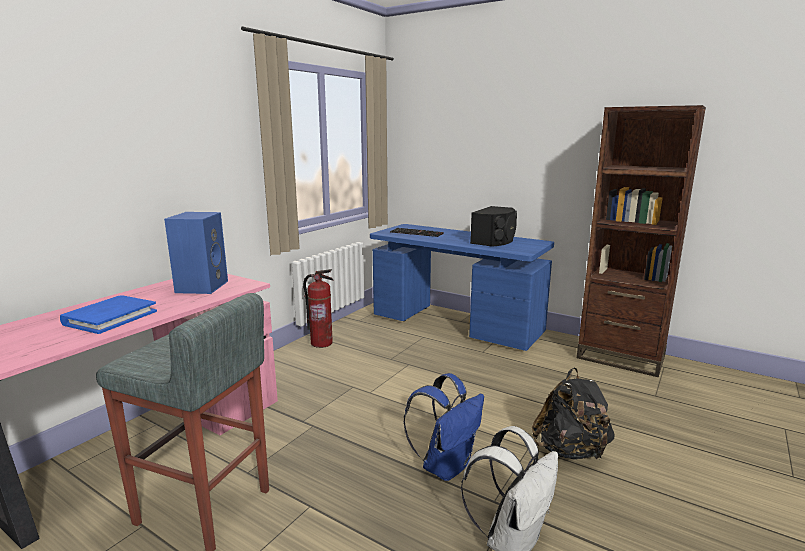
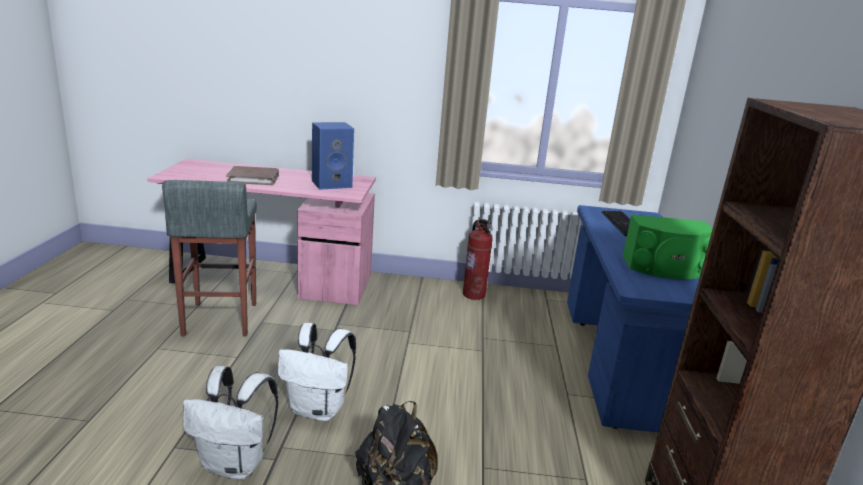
camera: 60 degrees right, 5 degrees up
(110, 317) = (253, 178): blue book -> brown book
(446, 465) = (318, 410): blue backpack -> white backpack
(494, 240) = (665, 268): black speaker -> green speaker

